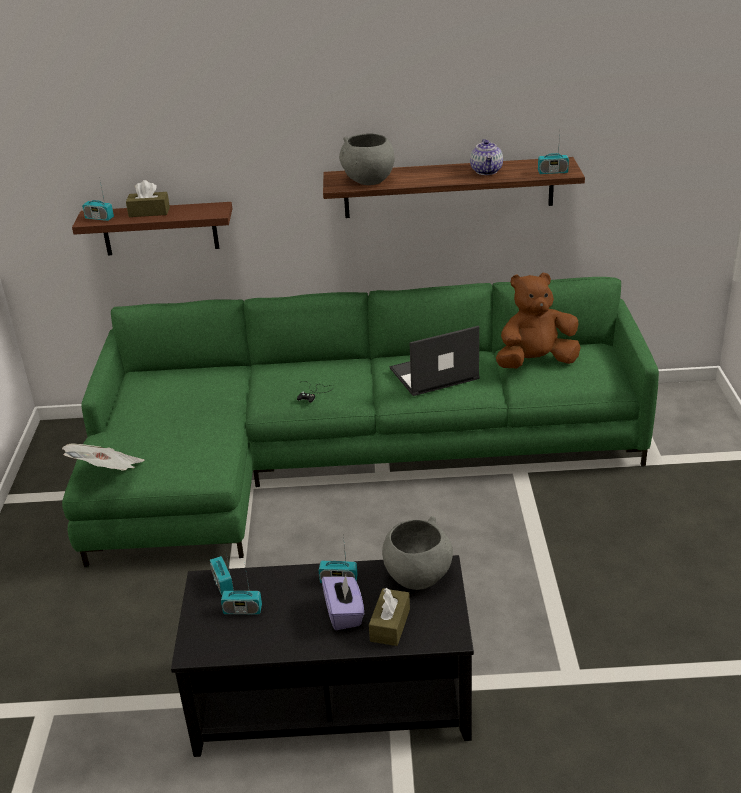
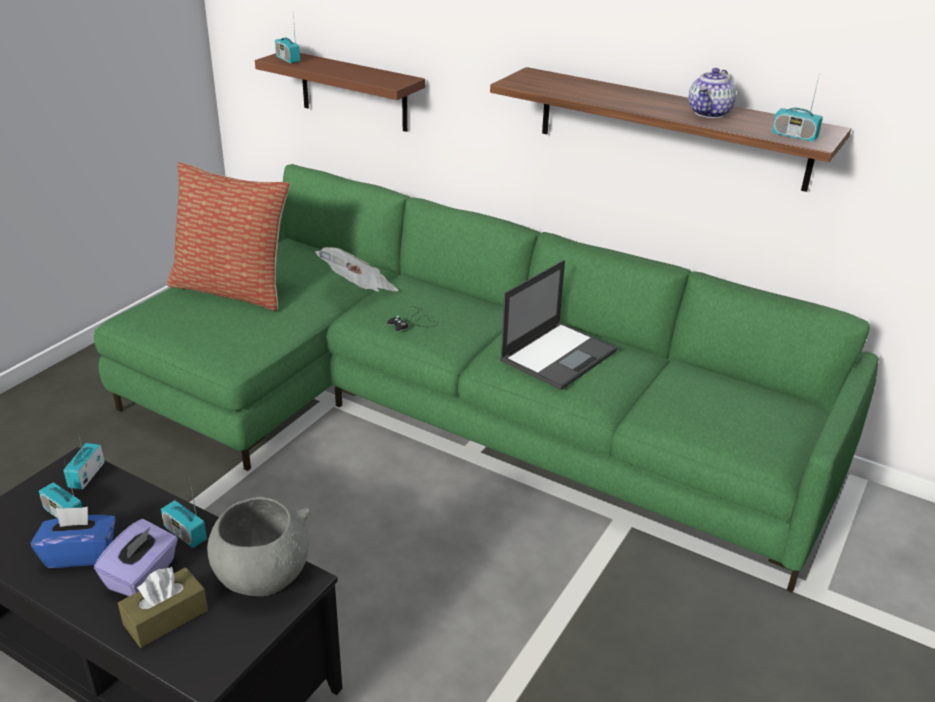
camera: 30 degrees right, 0 degrees up
(108, 472) = (146, 319): newspaper -> newspaper (358, 289)
(146, 424) = (233, 289): none -> pillow
(149, 212) = (337, 66): brown tissue box -> none
(287, 623) = (81, 554): none -> blue tissue box
(368, 181) = (556, 86): grey bowl -> none
(433, 374) = (559, 355): laptop -> laptop turned 120 degrees clockwise
(535, 362) = (696, 391): brown plush toy -> none

